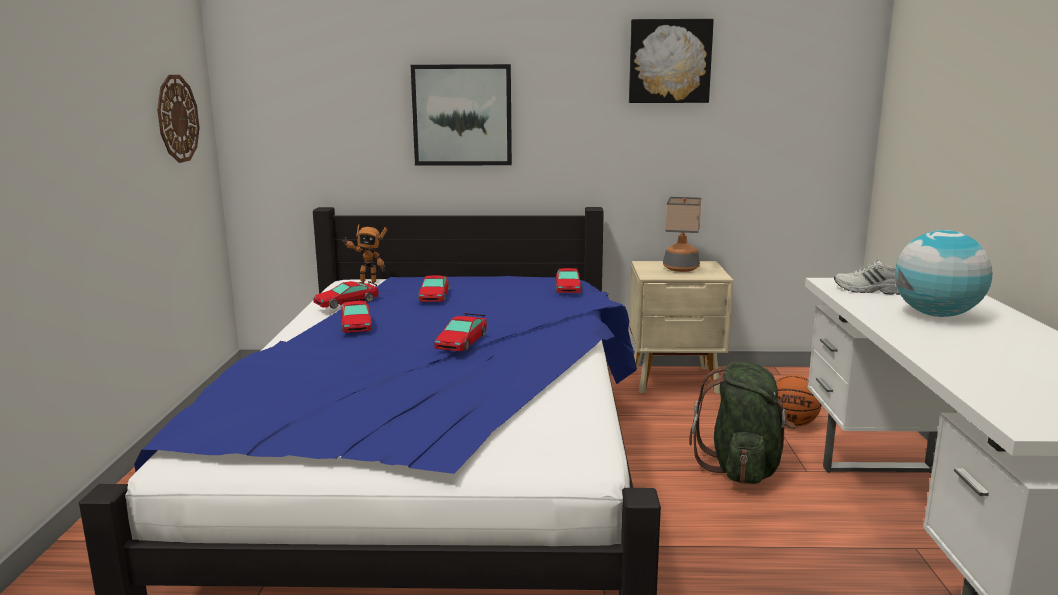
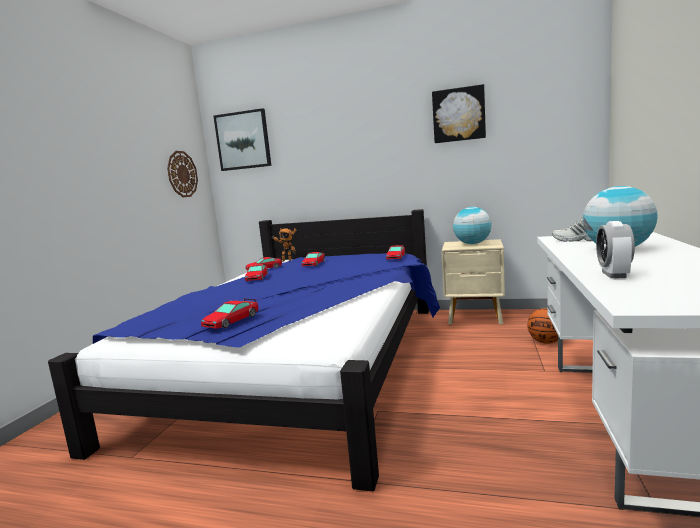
camera: 15 degrees right, 5 degrees down
(461, 341) = (306, 283): toy car -> toy car (231, 320)
(462, 115) = (337, 161): picture -> picture (243, 140)
(680, 268) = (472, 244): table lamp -> globe
(742, 468) = (497, 368): green backpack -> none
(966, 366) = (613, 274): none -> alarm clock

